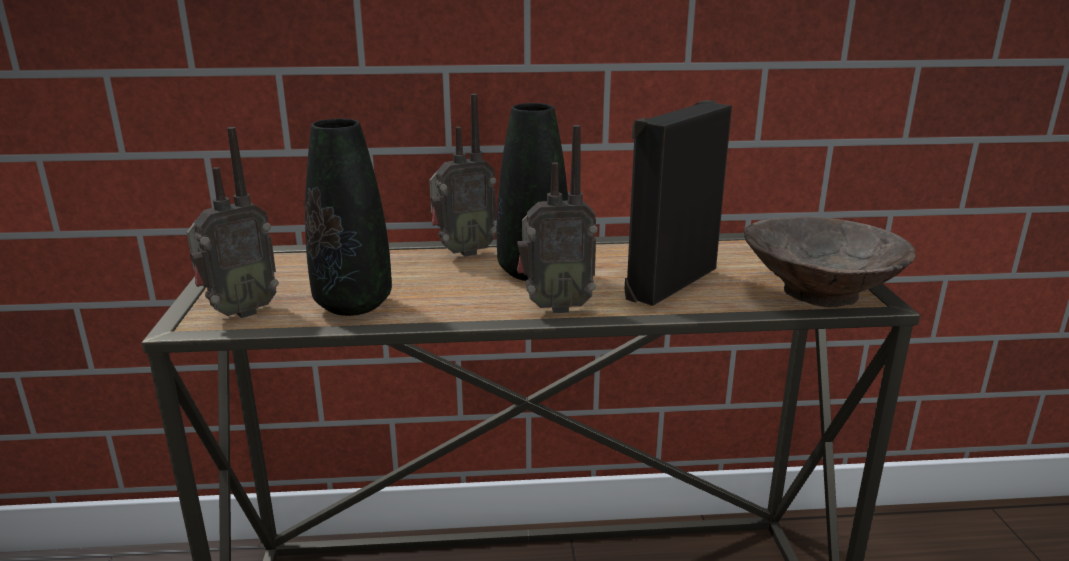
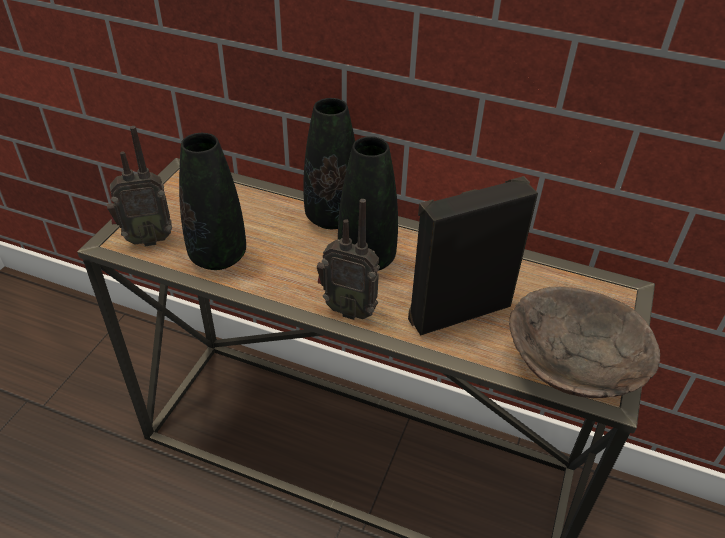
camera: 25 degrees right, 20 degrees up
(462, 252) = (332, 218): radio -> black vase

